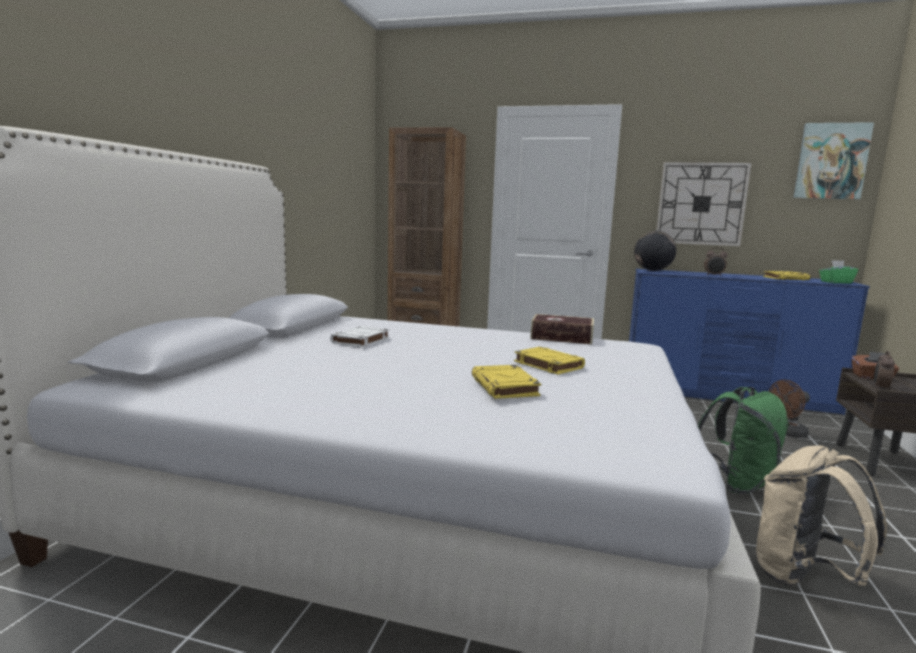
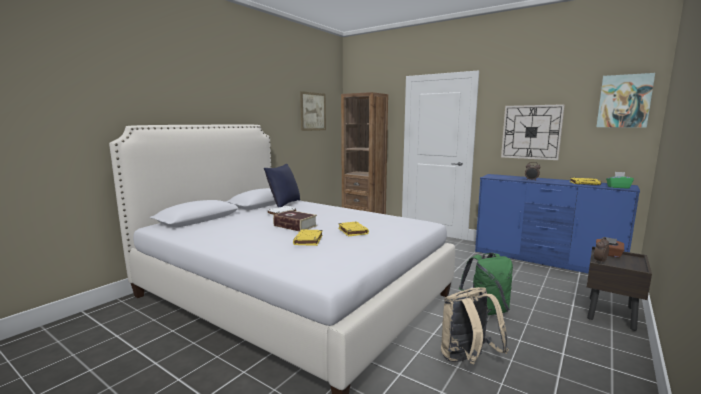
camera: 20 degrees right, 0 degrees up
(338, 156) = (313, 111): none -> picture
(339, 325) = (283, 204): none -> blue pillow
(562, 337) = (388, 217): book -> book (295, 226)
(652, 270) = (495, 175): globe -> none
(787, 433) = (560, 288): brown fan -> none

